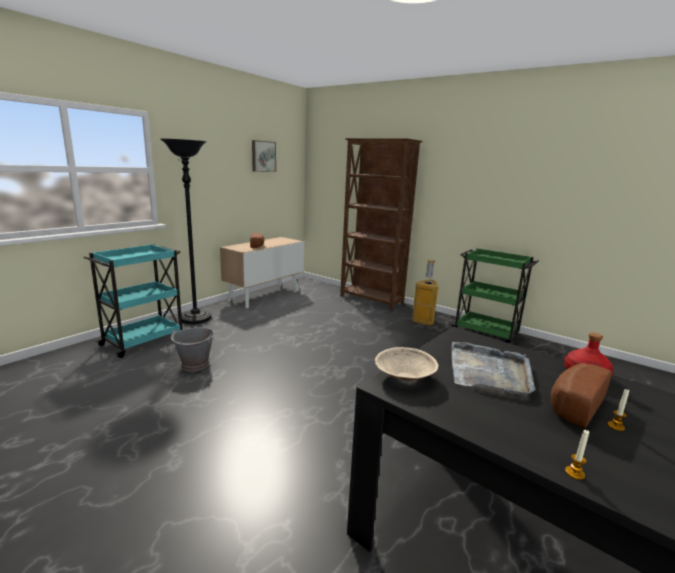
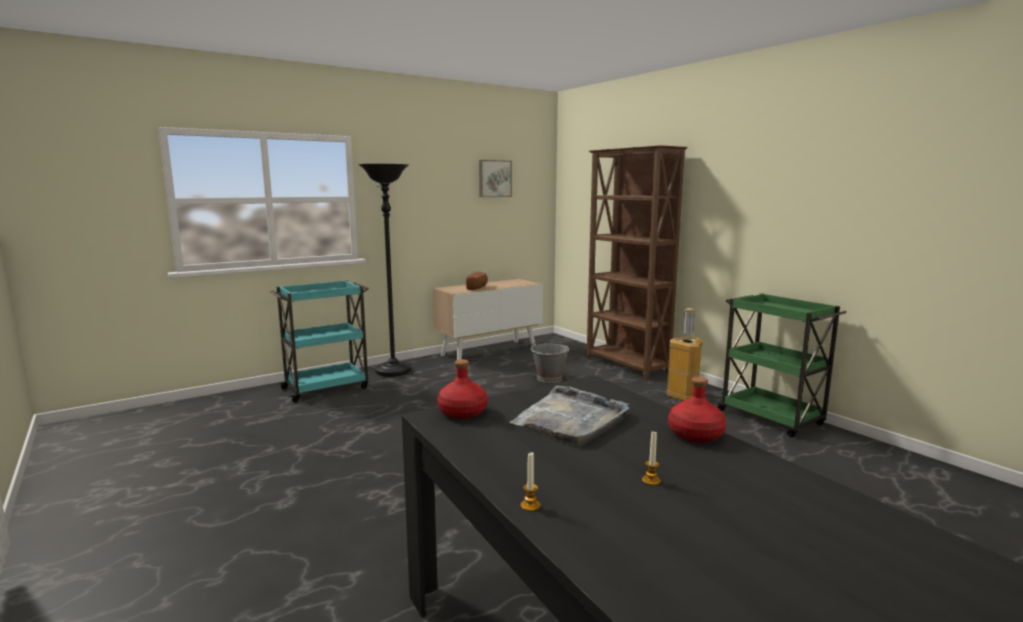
camera: 20 degrees right, 5 degrees down
(195, 365) = (363, 417): grey bucket -> grey bucket (550, 379)
(404, 377) = (462, 412): beige bowl -> red bottle
(573, 405) = (628, 457): bread -> none

